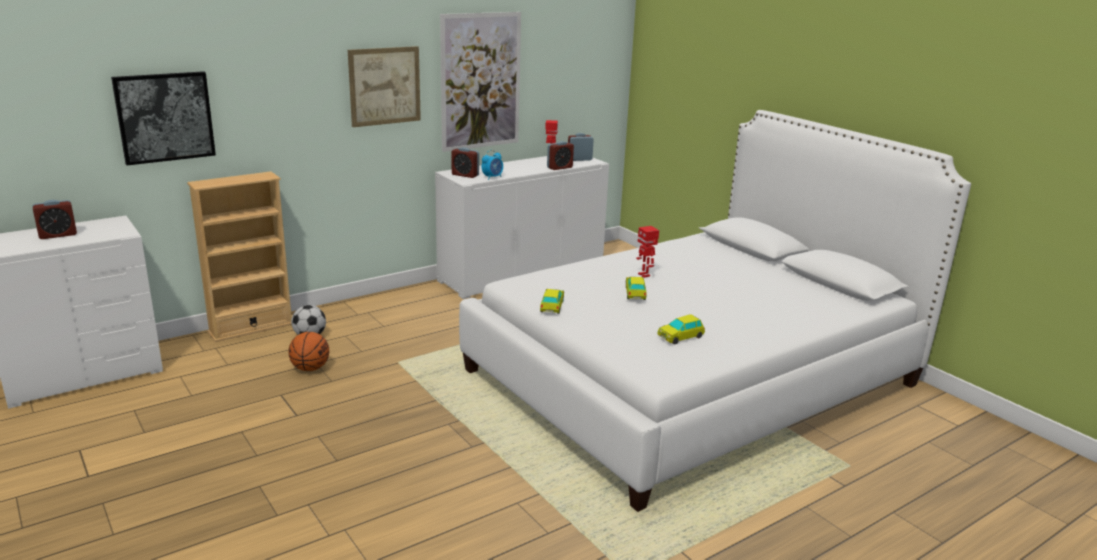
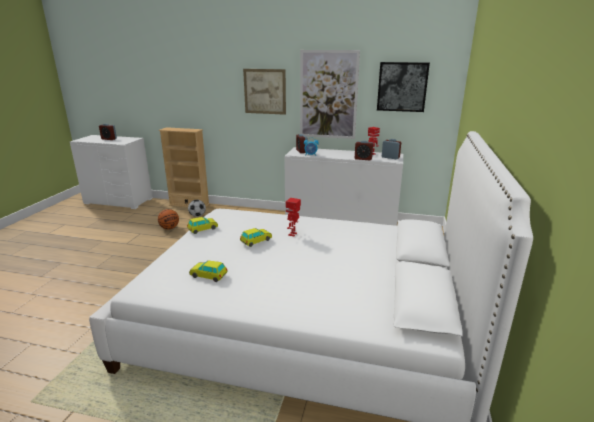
camera: 50 degrees right, 0 degrees up
(165, 117) = (158, 95): picture -> picture (402, 87)

